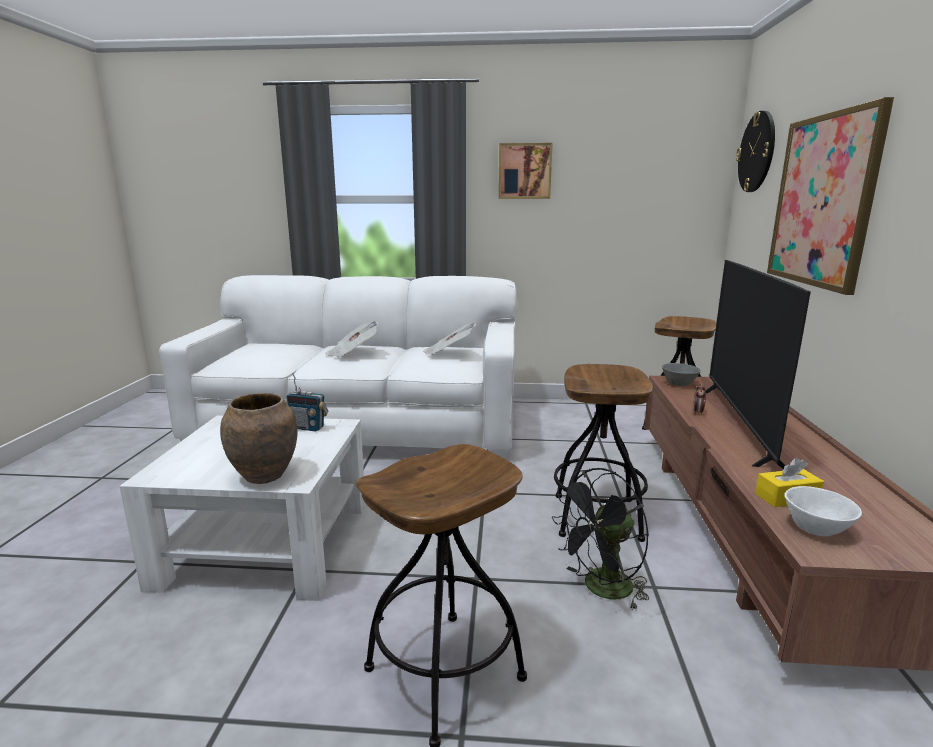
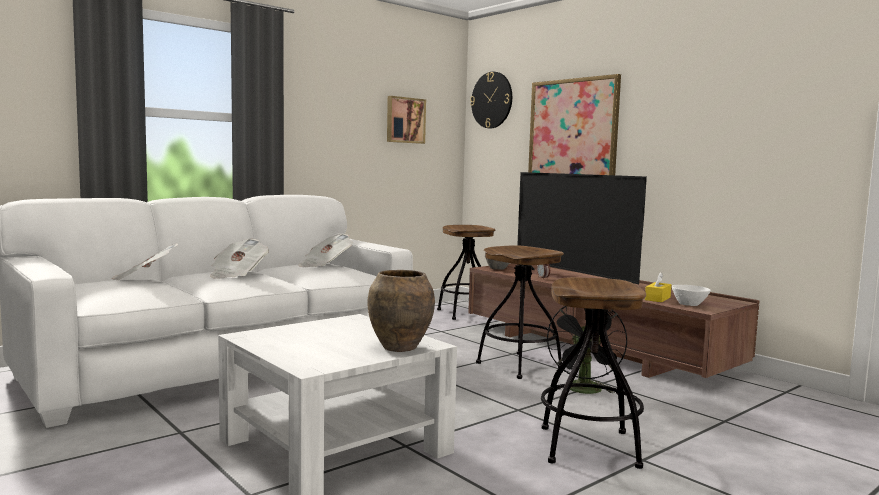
camera: 45 degrees left, 10 degrees down
(286, 347) = (144, 279): none -> newspaper
(308, 427) = (336, 324): radio -> none
(524, 171) = (325, 99): picture -> picture (405, 120)

